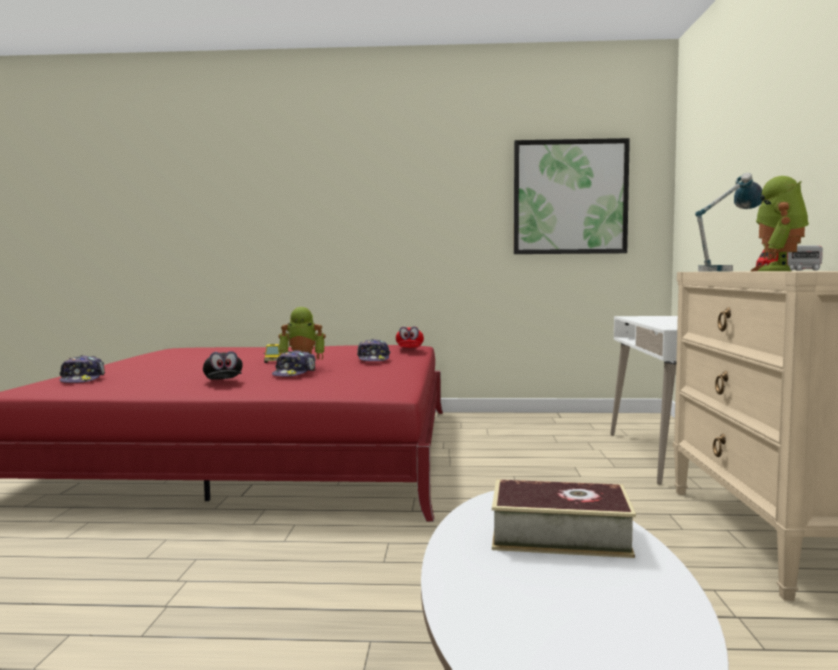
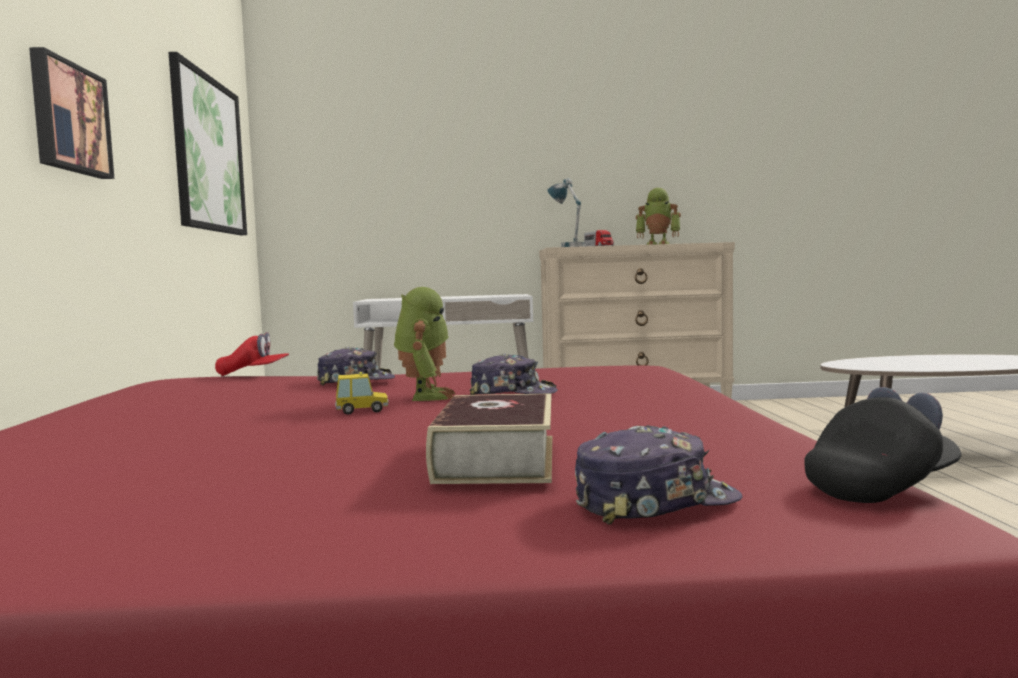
camera: 95 degrees left, 0 degrees up
(223, 382) = (618, 407): black cap -> black cap (881, 487)
(397, 212) = (68, 118): none -> picture
(559, 535) = (897, 362): book -> book (496, 459)

